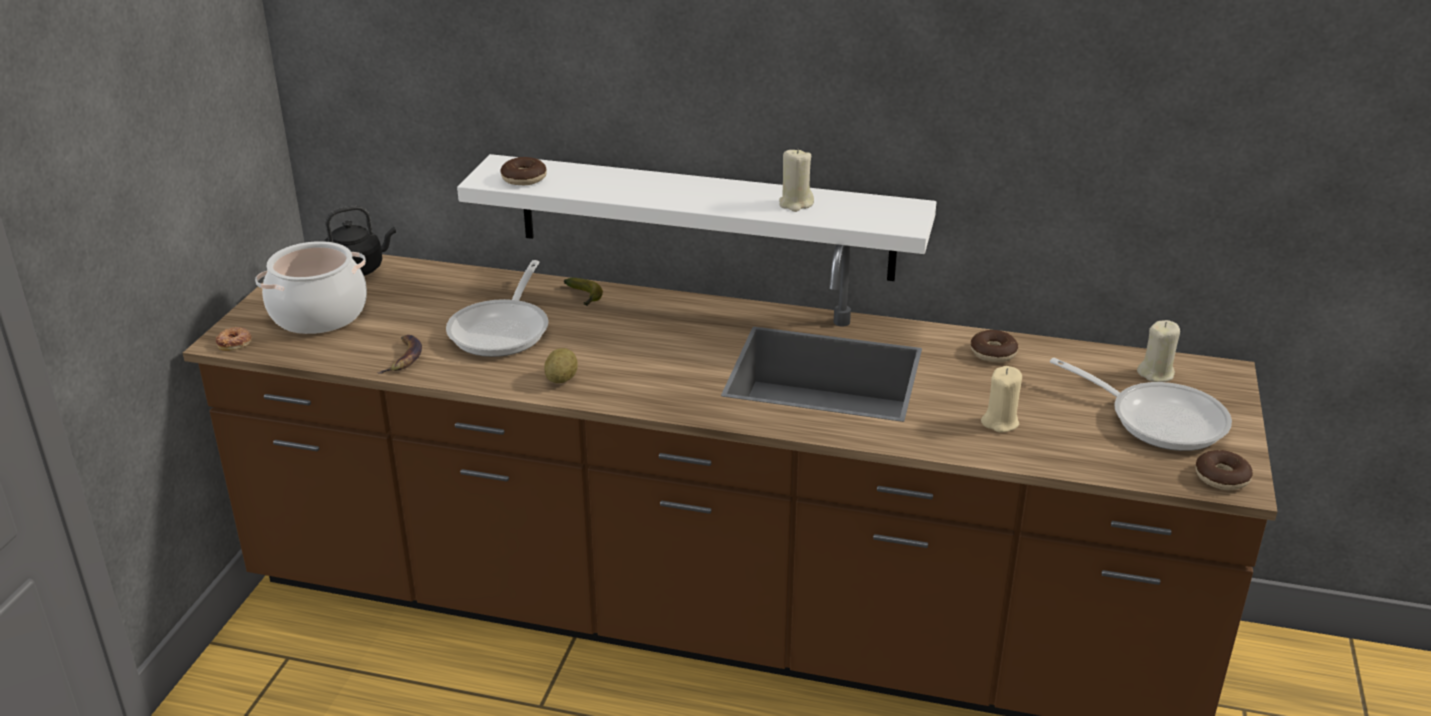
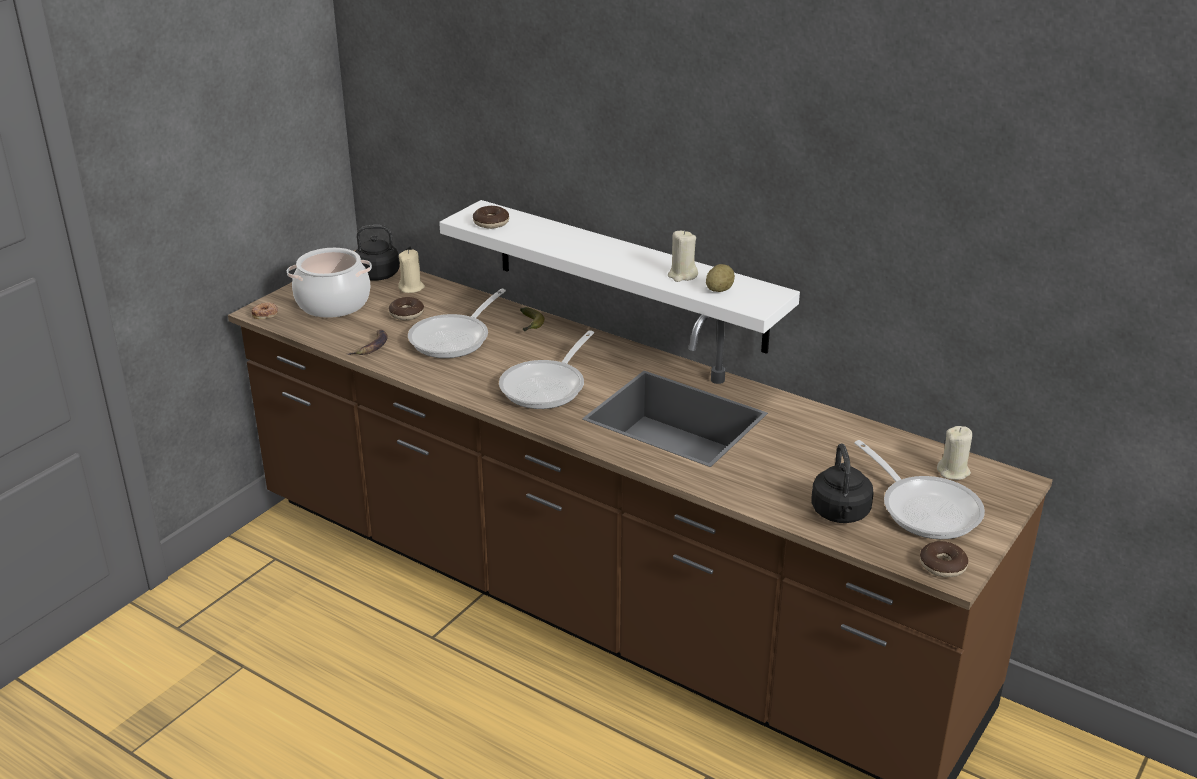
camera: 20 degrees right, 0 degrees up
(561, 379) = (472, 383): potato -> potato (719, 290)
(654, 365) = (547, 386): none -> frying pan
(993, 353) = (824, 428): donut -> donut (406, 314)
(1000, 422) = (788, 483): beige candle -> beige candle (411, 288)
(1079, 444) = (840, 514): none -> black kettle

